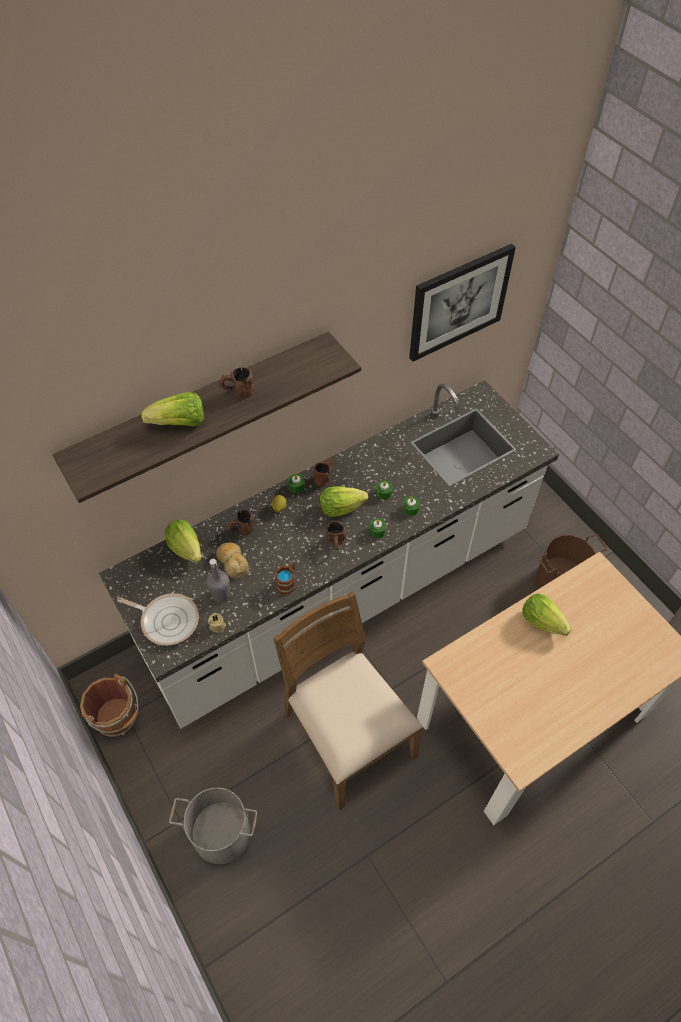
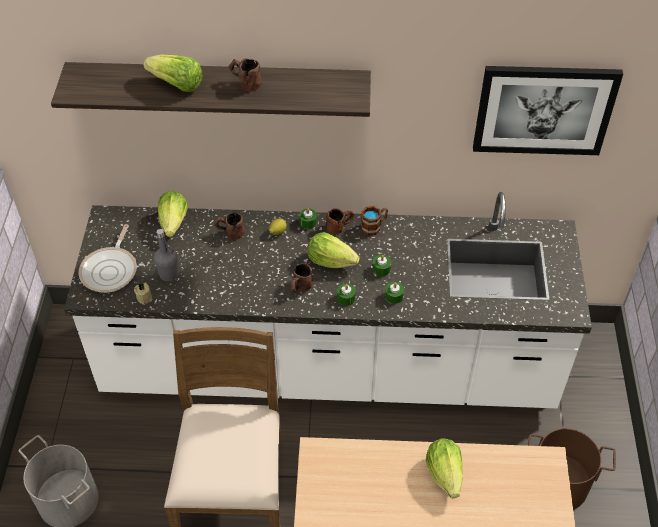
camera: 35 degrees right, 5 degrees down
(118, 718) = (65, 356): brown bucket -> none
(167, 620) = (111, 270): frying pan -> frying pan turned 45 degrees clockwise
(232, 562) = (200, 254): bread -> none
(287, 582) = (231, 296): mug -> mug (374, 226)

